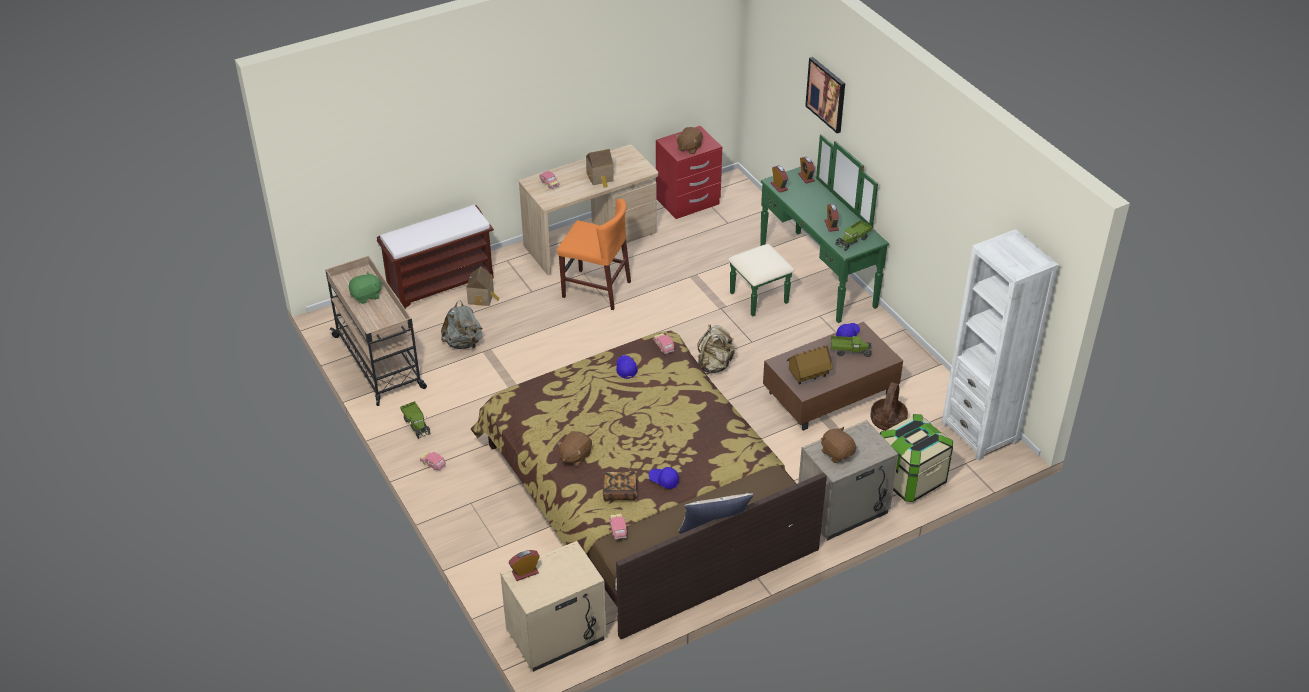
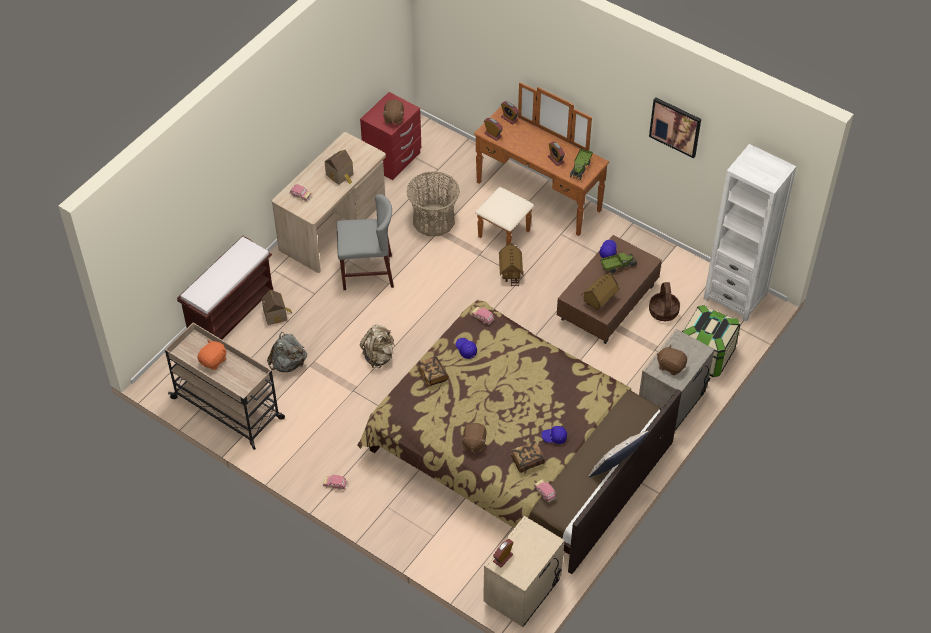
camera: 25 degrees left, 10 degrees up
(366, 296) = (213, 361): green plush toy -> orange plush toy
(417, 425) = (298, 454): toy truck -> none
(575, 381) = (432, 375): none -> book
(596, 289) = (367, 272): orange chair -> grey chair
(694, 264) = (433, 220): none -> basket
(714, 365) = (504, 310): beige backpack -> beige backpack (379, 356)
(743, 334) = (510, 272): none -> toy house
(804, 281) = (531, 205): green dresser -> brown dresser
(826, 94) = (521, 50): picture -> picture (675, 126)

